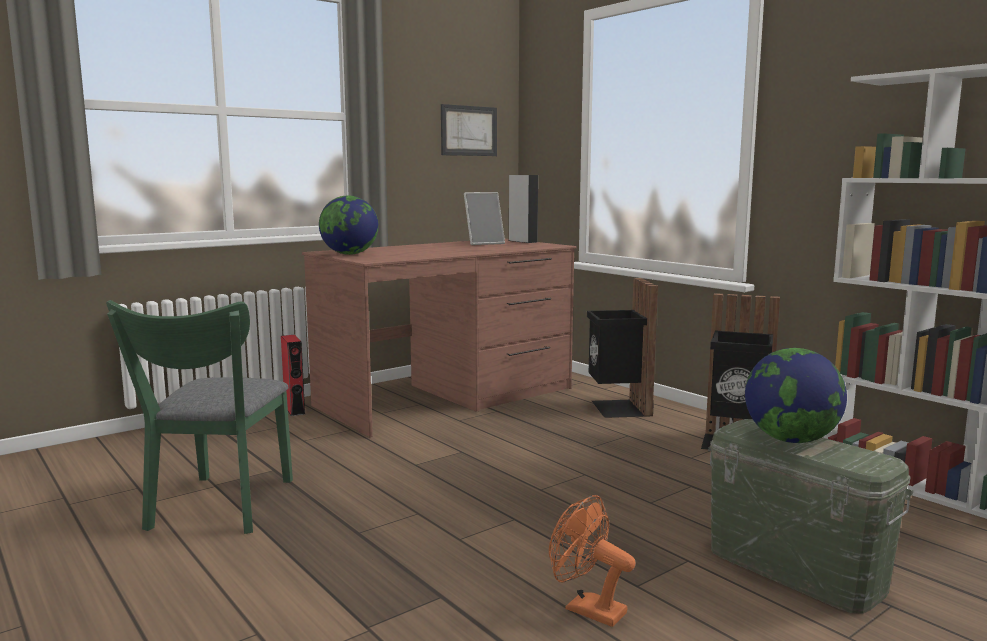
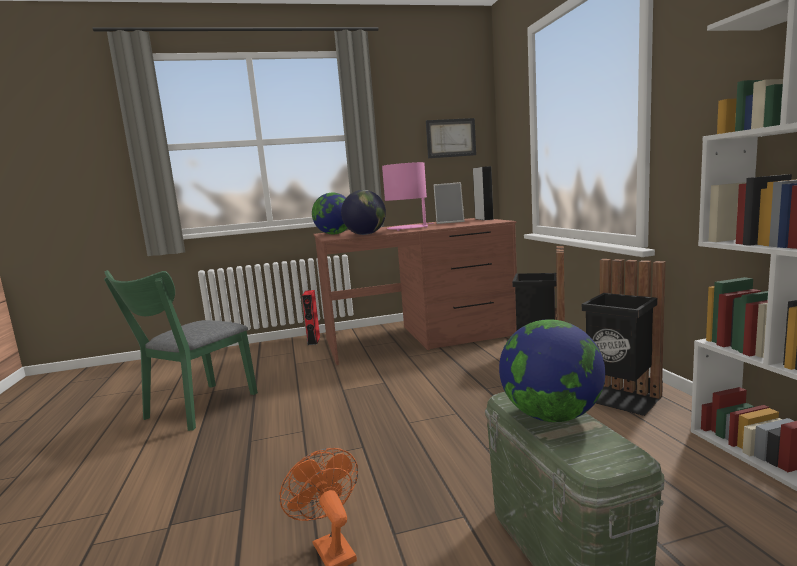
camera: 25 degrees right, 0 degrees up
(408, 256) = (365, 234): none -> globe
(448, 250) = (408, 228): none -> pink table lamp

